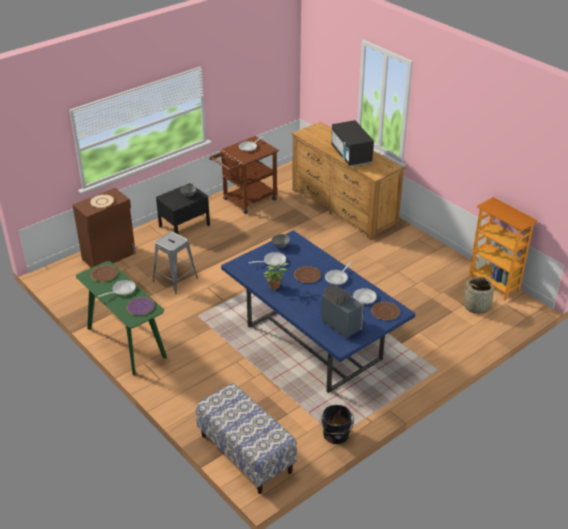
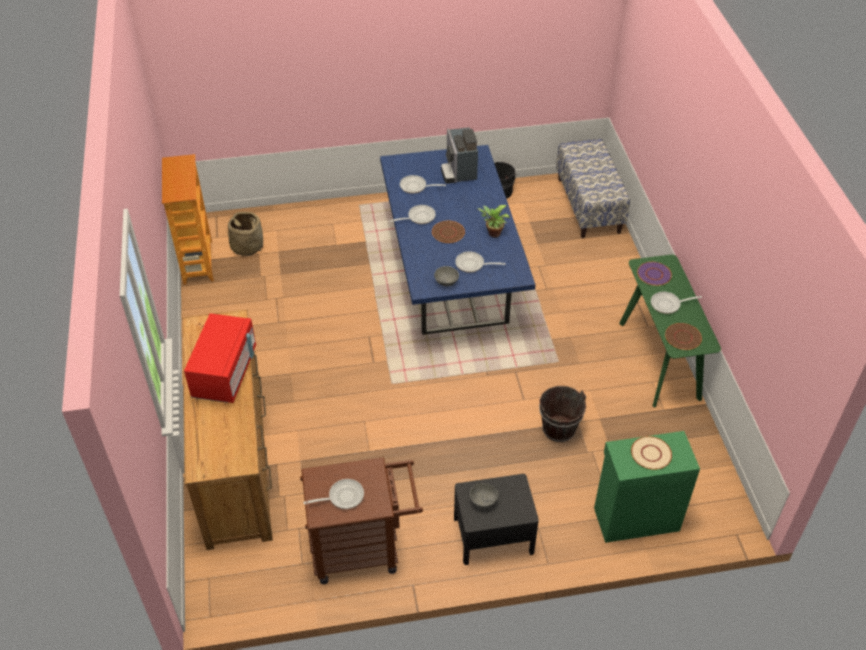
camera: 150 degrees left, 10 degrees up
(109, 256) = (635, 518): brown cabinet -> green cabinet
(175, 280) = (558, 429): grey stool -> brown bucket
(351, 155) = (225, 373): black microwave -> red microwave
(385, 311) = (406, 166): brown plate -> none

